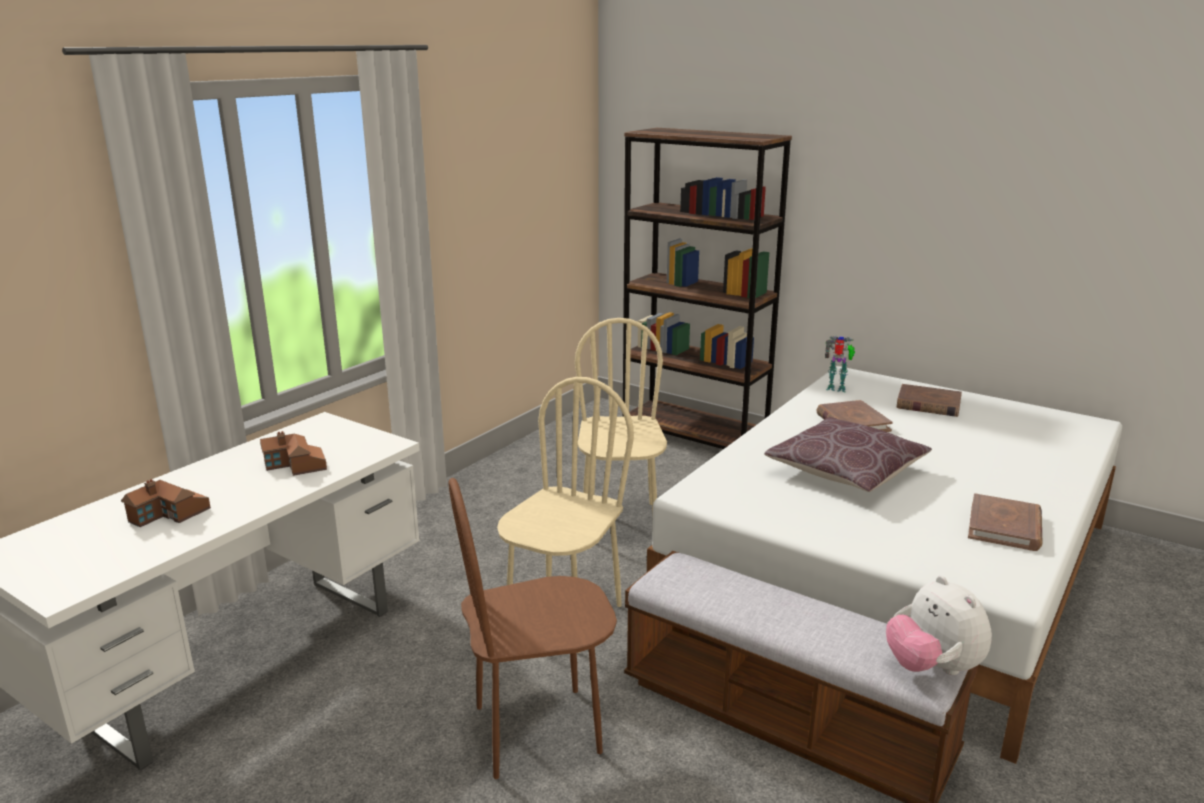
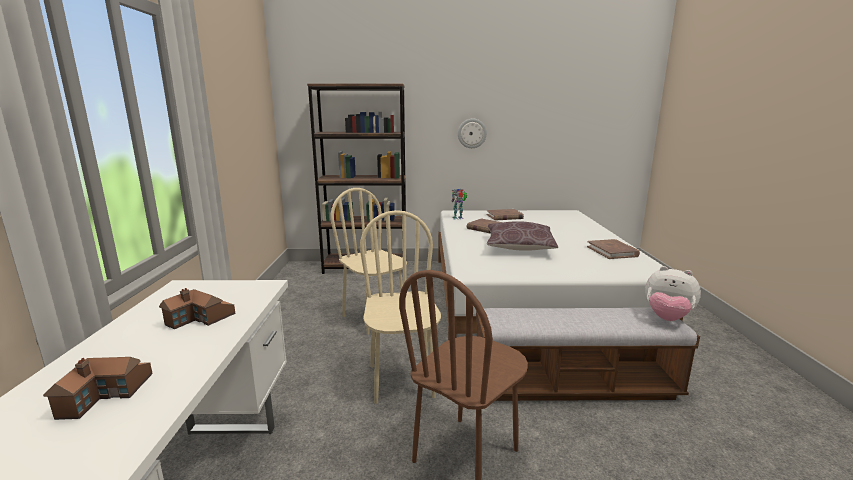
camera: 35 degrees left, 5 degrees down
(908, 232) = (472, 133): none -> wall clock

